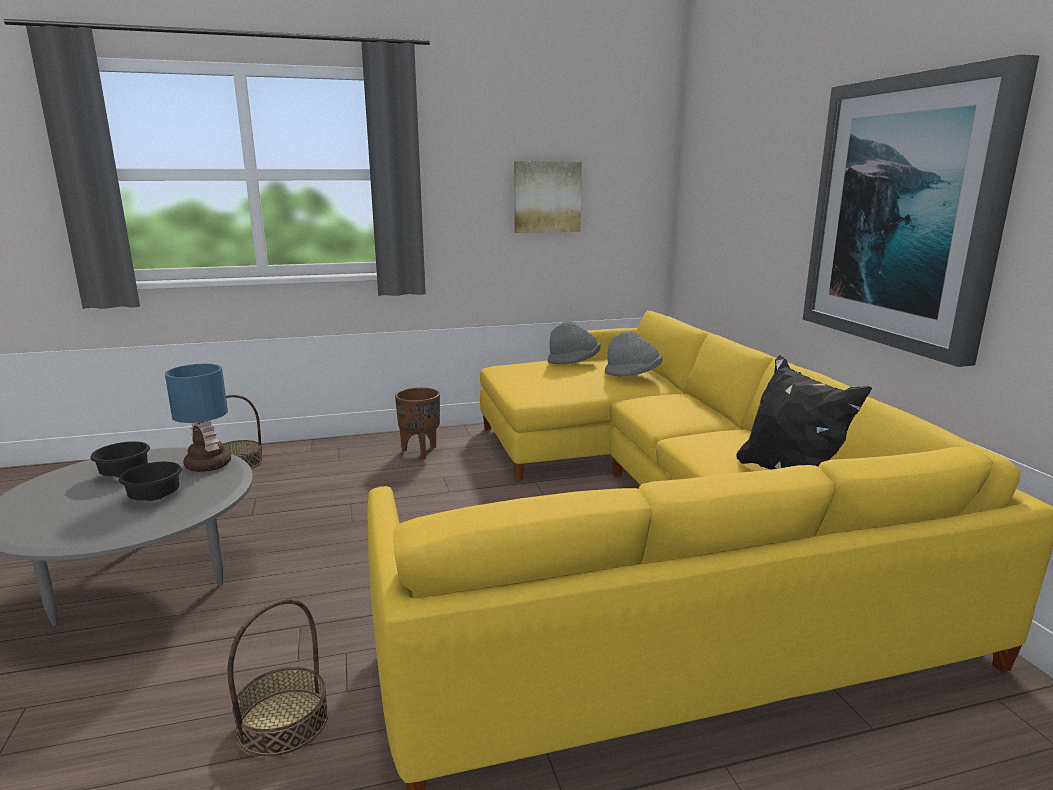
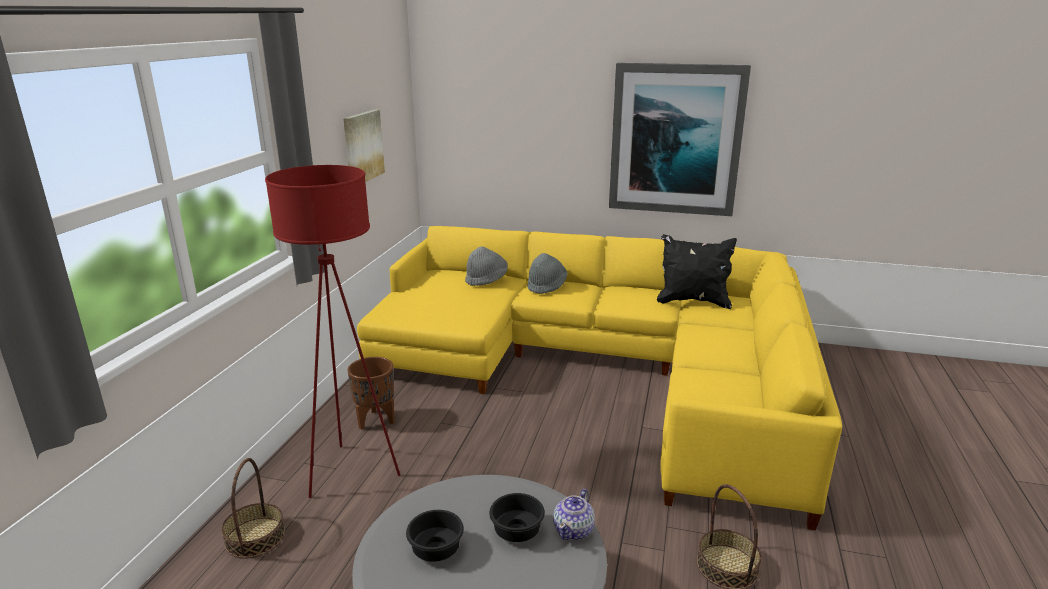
camera: 60 degrees left, 5 degrees up
(161, 520) = (574, 530): none -> teapot
(207, 464) = (461, 496): table lamp -> none
(337, 467) = (351, 472): none -> red floor lamp
(574, 362) = (425, 287): grey hat -> grey hat (546, 286)

